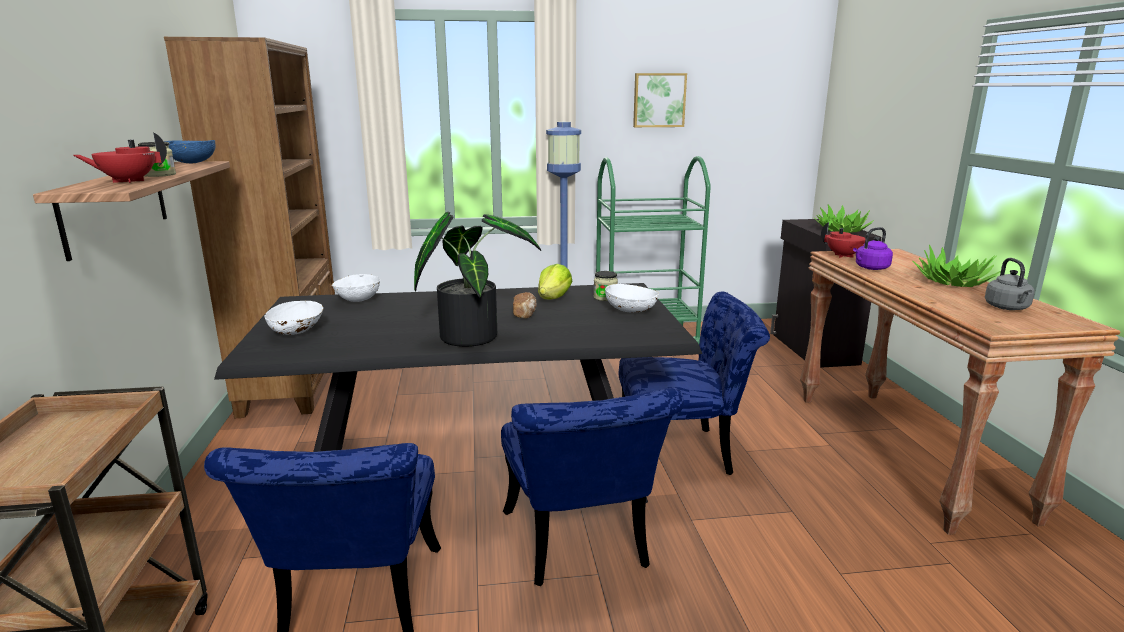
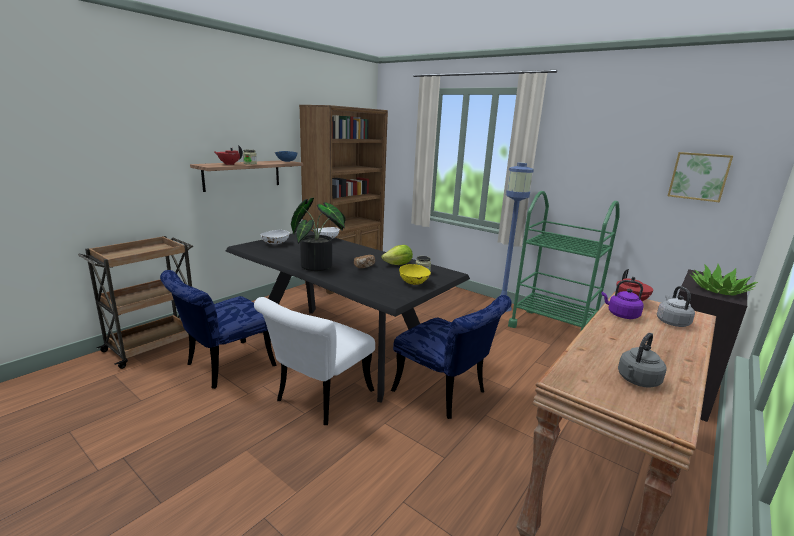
camera: 45 degrees right, 0 degrees up
(579, 547) = (318, 399): blue chair -> white chair
(631, 311) = (414, 283): white bowl -> yellow bowl
(659, 100) = (606, 154): picture -> picture (699, 176)
(901, 261) = (671, 322): none -> grey kettle
(953, 282) = (662, 349): potted plant -> none

